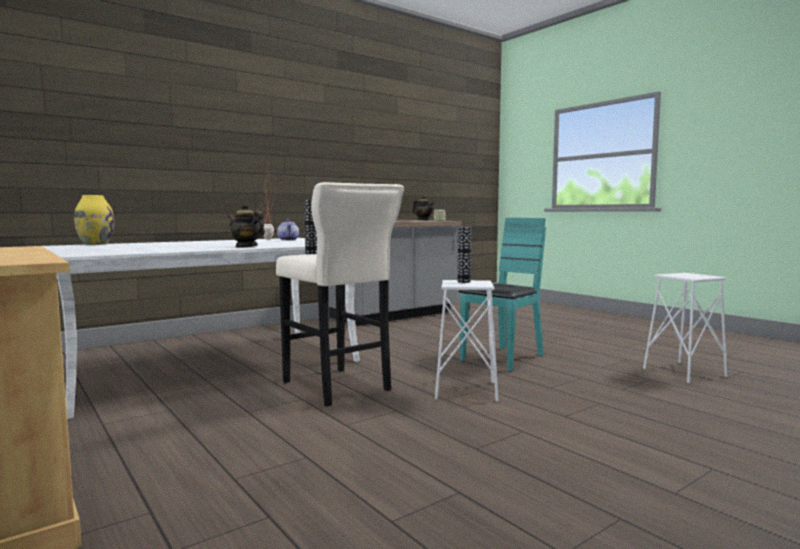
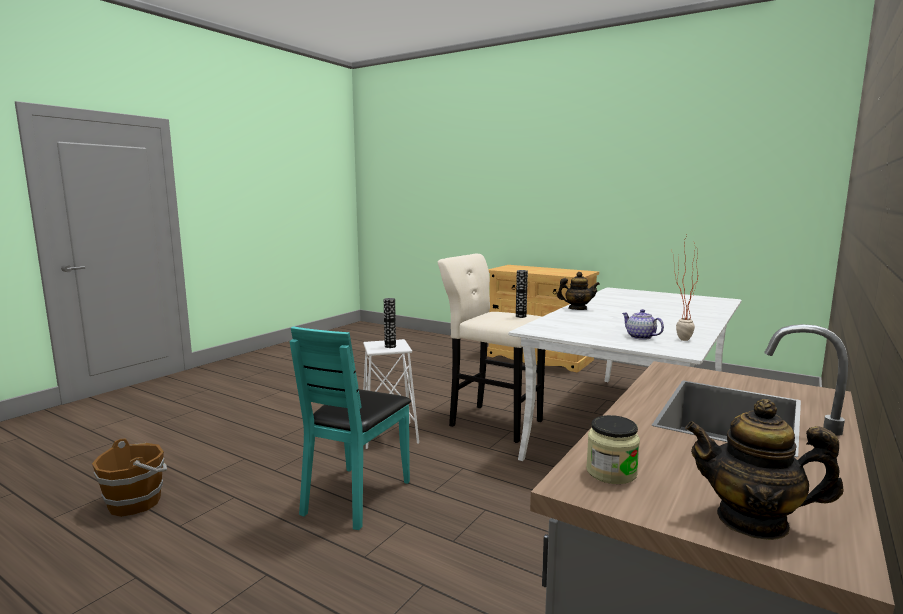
camera: 160 degrees right, 5 degrees up
(95, 244) = (723, 305): yellow vase -> none
(684, 372) = (136, 502): white stool -> brown bucket

